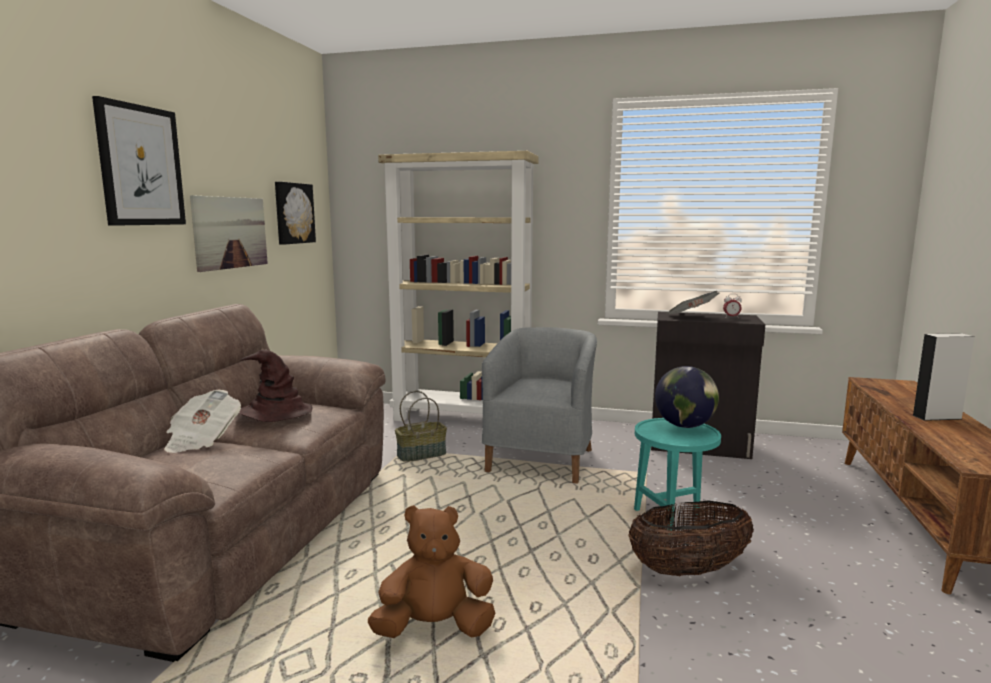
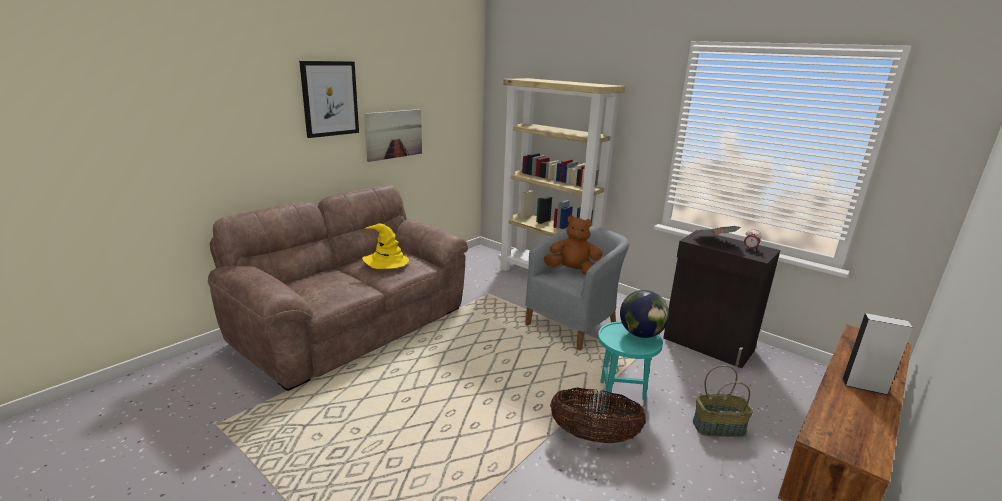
camera: 25 degrees right, 10 degrees up
(202, 440) = (336, 273): newspaper -> none
(274, 413) = (386, 261): brown hat -> yellow hat
(293, 213) = (448, 116): picture -> none
(421, 455) = (496, 300): basket -> basket (718, 427)
(435, 628) = (412, 417): brown plush toy -> brown plush toy (573, 271)

